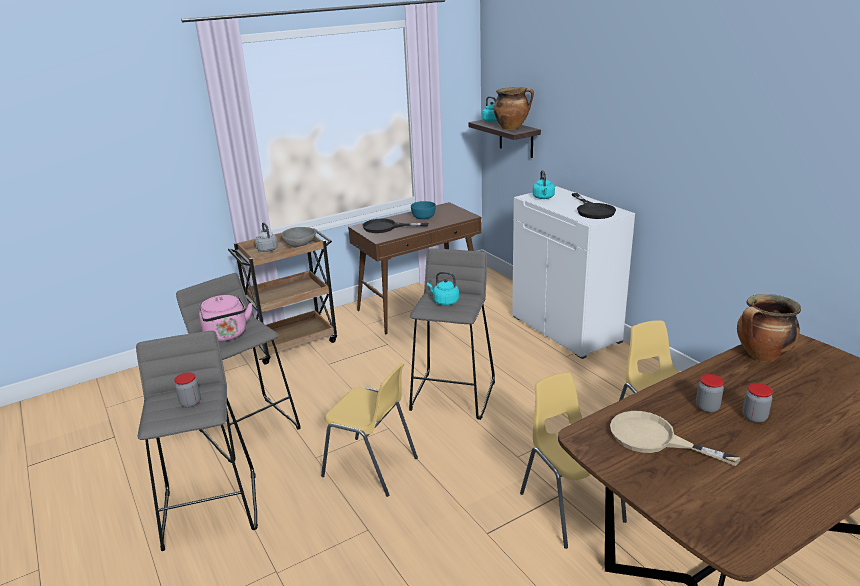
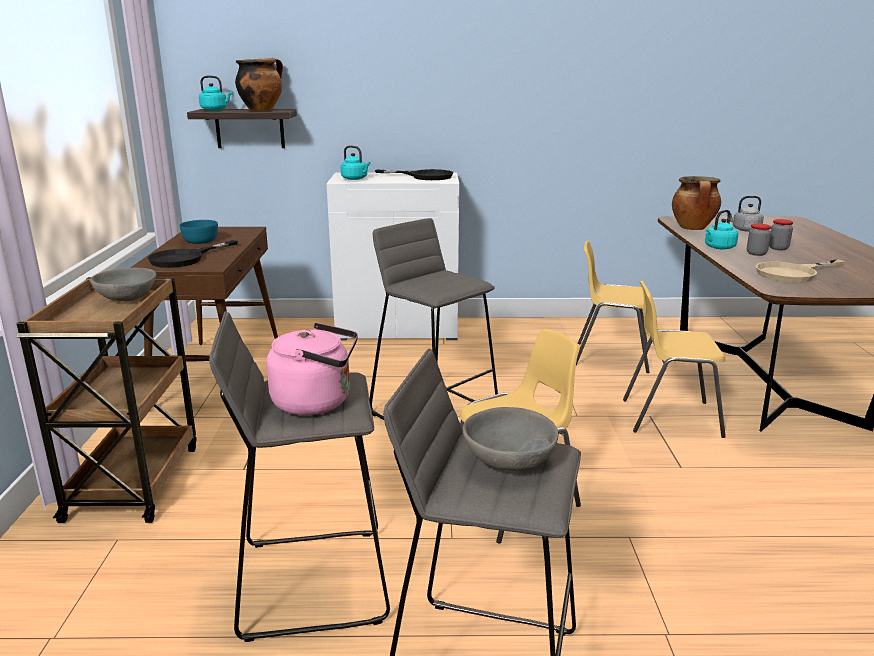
camera: 60 degrees left, 5 degrees down
(190, 403) = (509, 461): jar -> grey bowl
(267, 249) = (84, 317): grey kettle -> grey kettle (744, 230)
(444, 301) = (436, 282): turquoise kettle -> turquoise kettle (718, 248)

